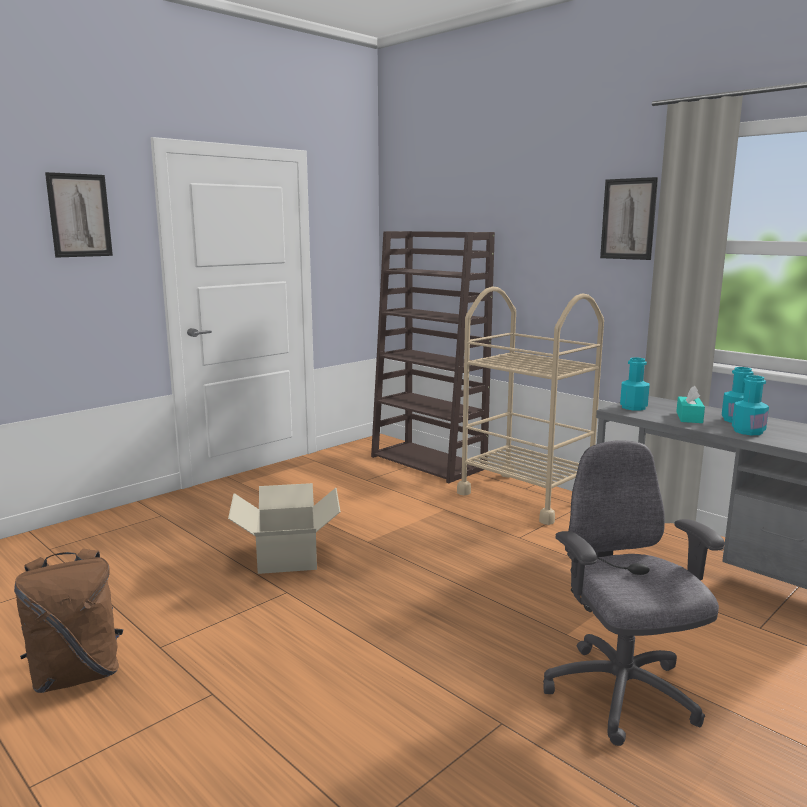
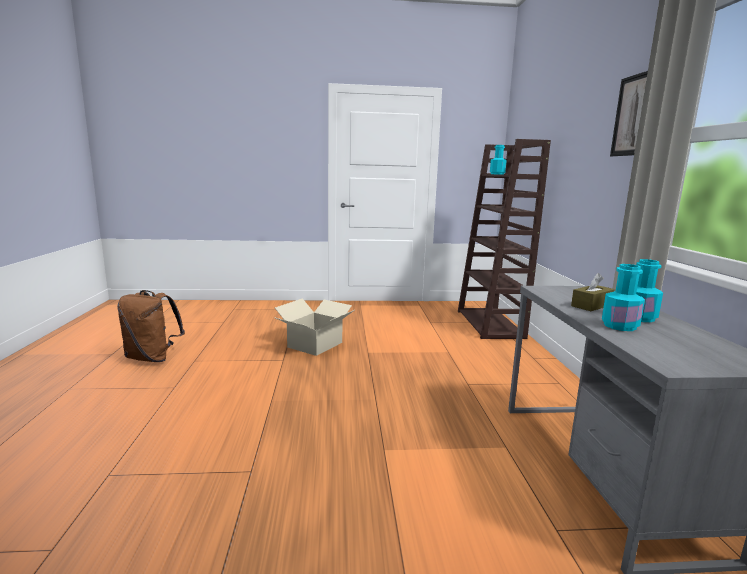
camera: 40 degrees right, 0 degrees up
(79, 215) = (281, 130): picture -> none
(525, 497) = (523, 363): beige cart -> none
(621, 695) = (345, 502): grey office chair -> none
(633, 407) = (560, 290): turquoise bottle -> turquoise bottle (497, 174)
(689, 417) = (591, 305): turquoise tissue box -> brown tissue box

